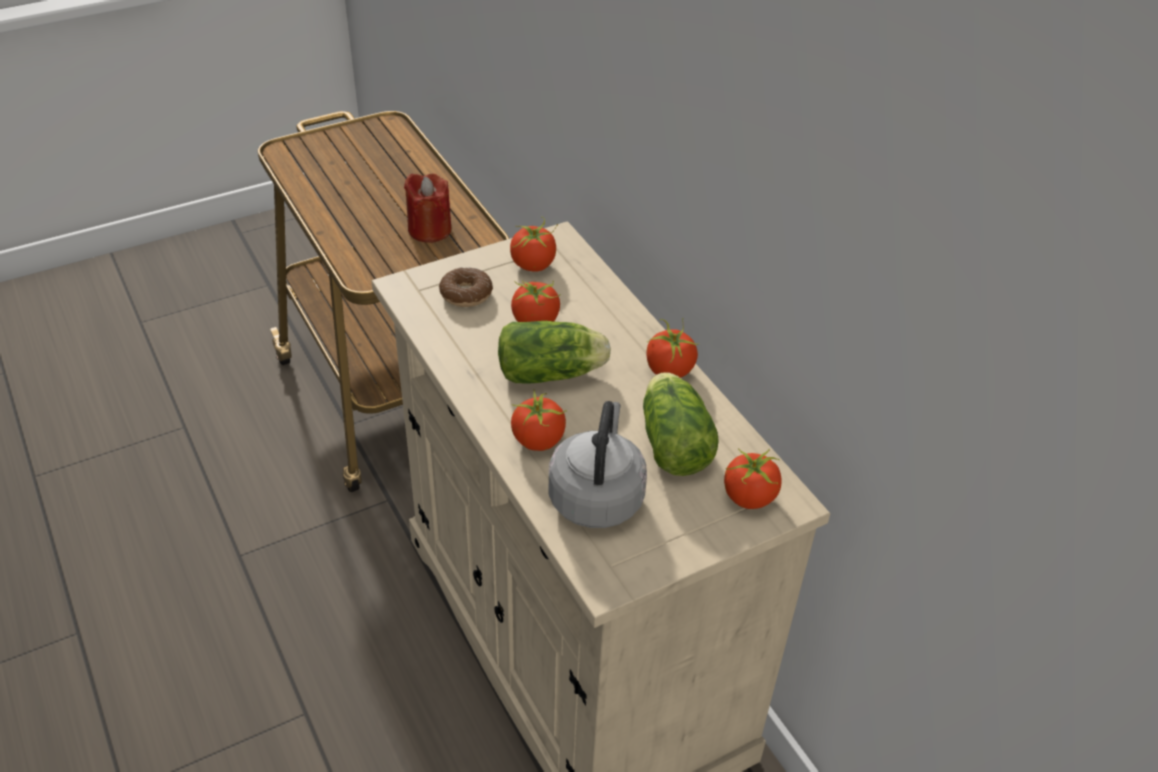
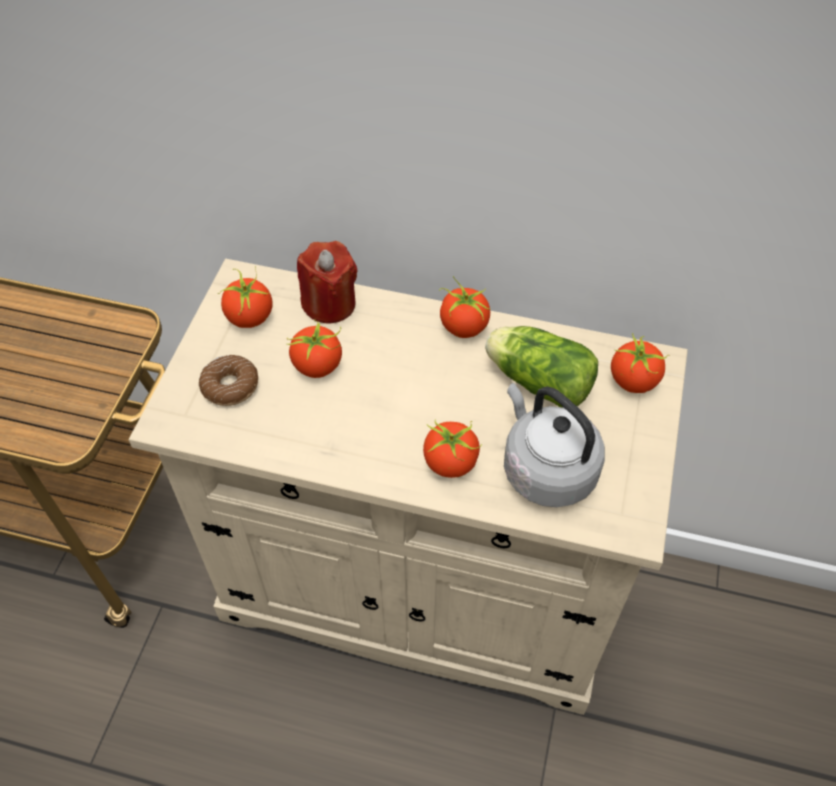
camera: 45 degrees left, 10 degrees up
(429, 229) = (68, 352): red candle -> red candle (329, 304)
(554, 373) = (388, 397): lettuce -> none

